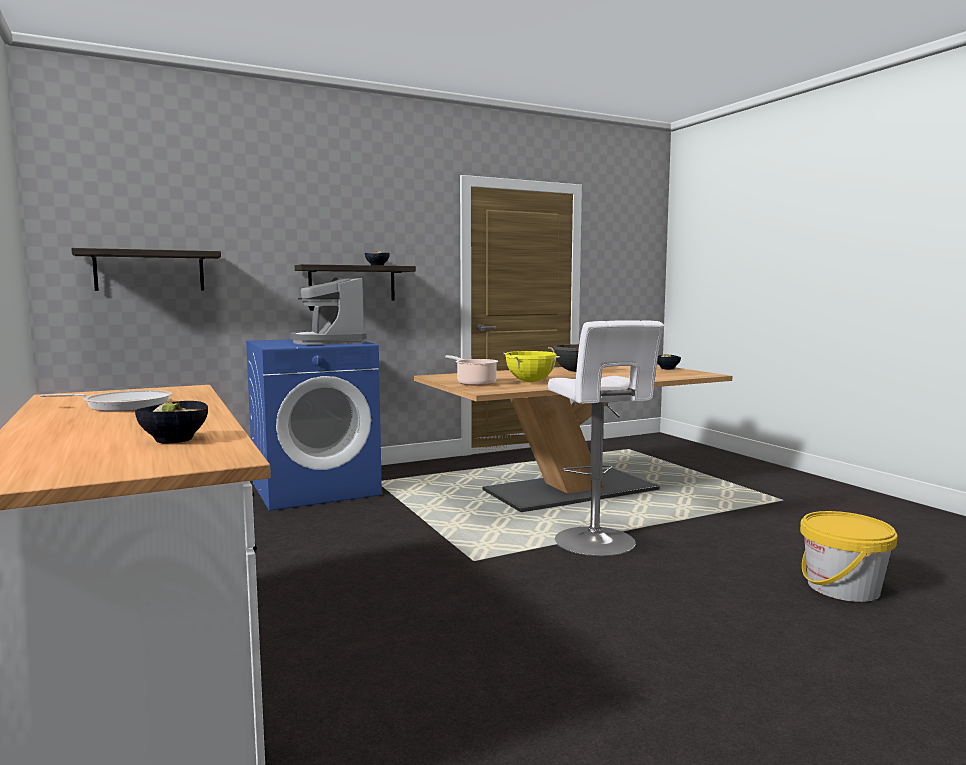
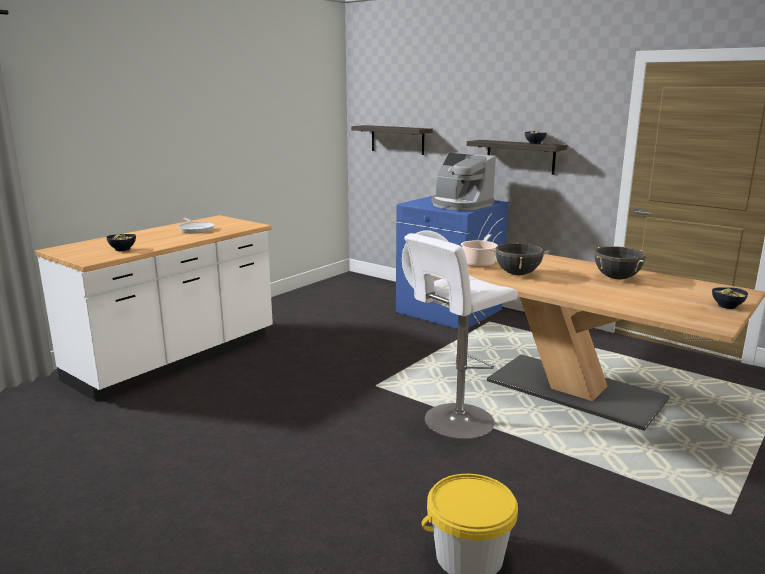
camera: 65 degrees right, 10 degrees up
(329, 342) = (460, 205): coffee machine -> coffee machine turned 90 degrees counterclockwise
(530, 381) = (517, 274): yellow cooking pot -> black cooking pot

